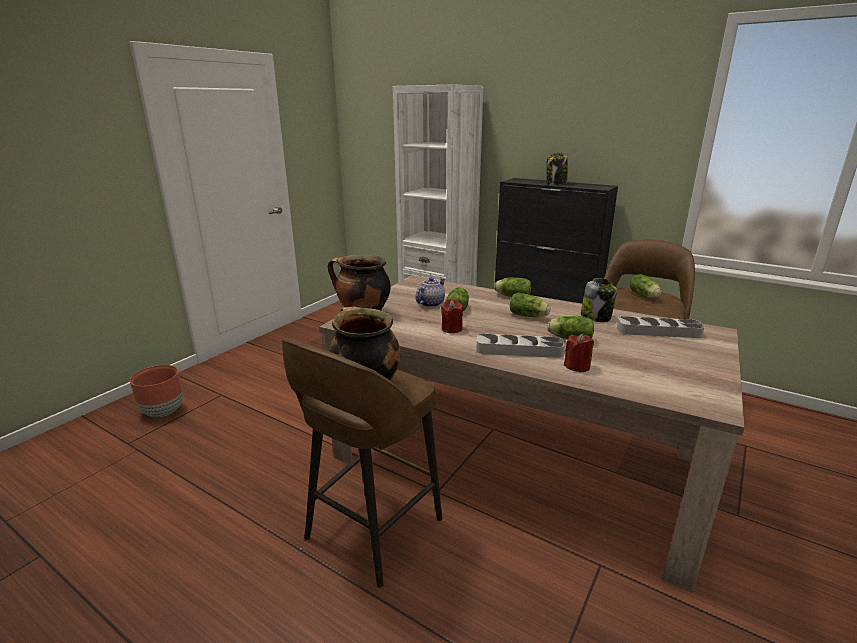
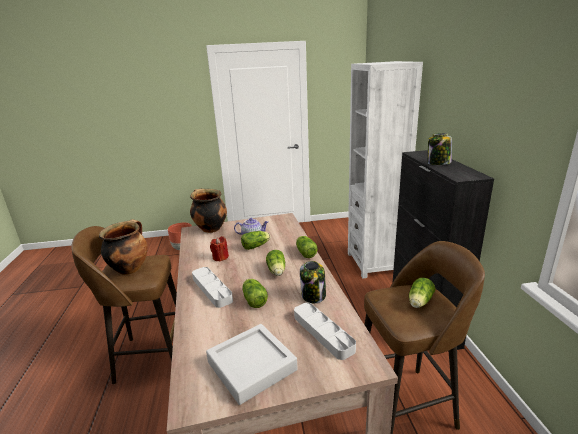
camera: 50 degrees right, 0 degrees up
(577, 366) = (207, 319): red candle -> none
(680, 369) = (252, 366): none -> grey tray

